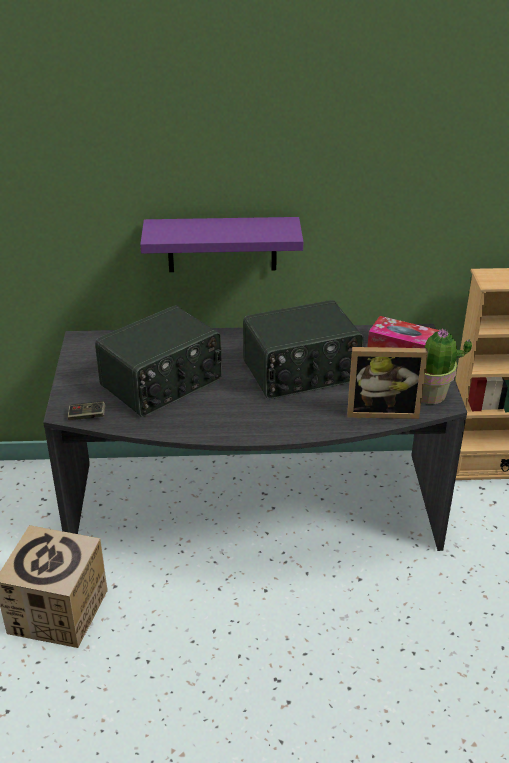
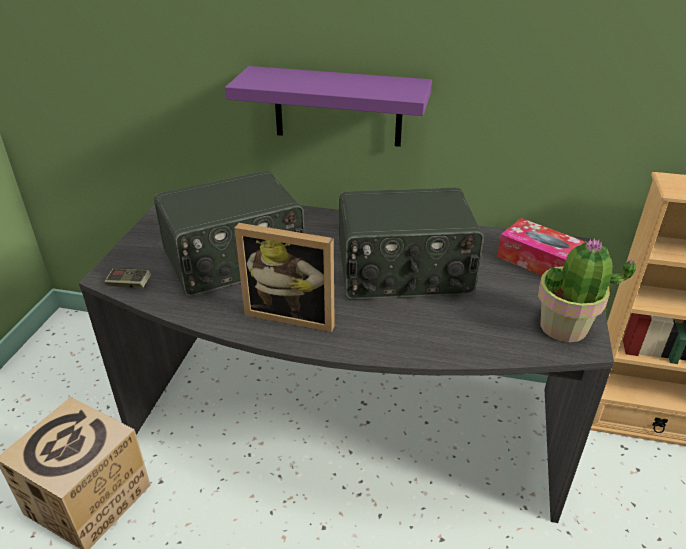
camera: 15 degrees right, 0 degrees up
(382, 410) = (492, 338): picture frame -> picture frame (293, 314)

